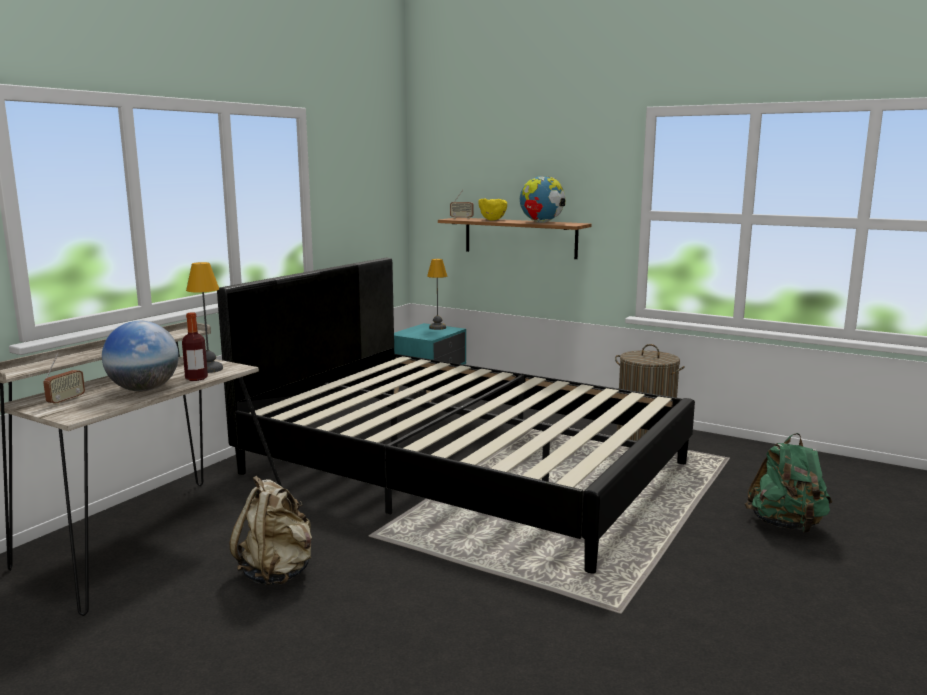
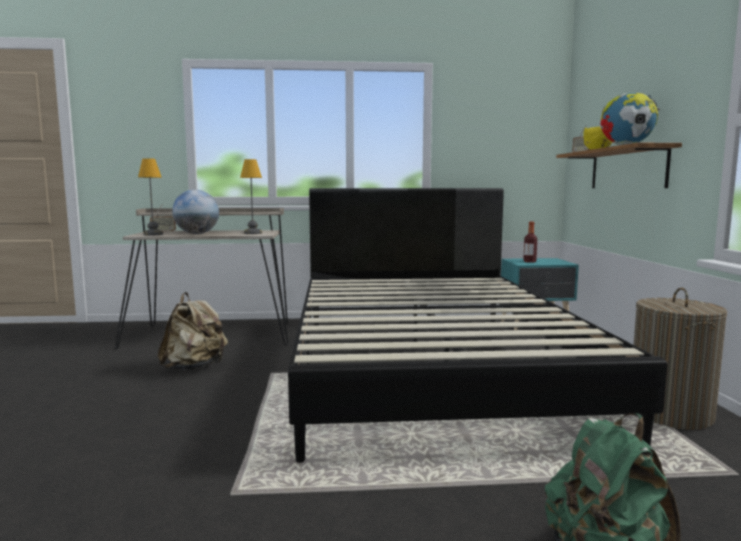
camera: 55 degrees right, 5 degrees down
(196, 378) = (230, 234): bottle -> bottle (529, 261)
(438, 327) = (555, 261): table lamp -> table lamp (153, 234)

